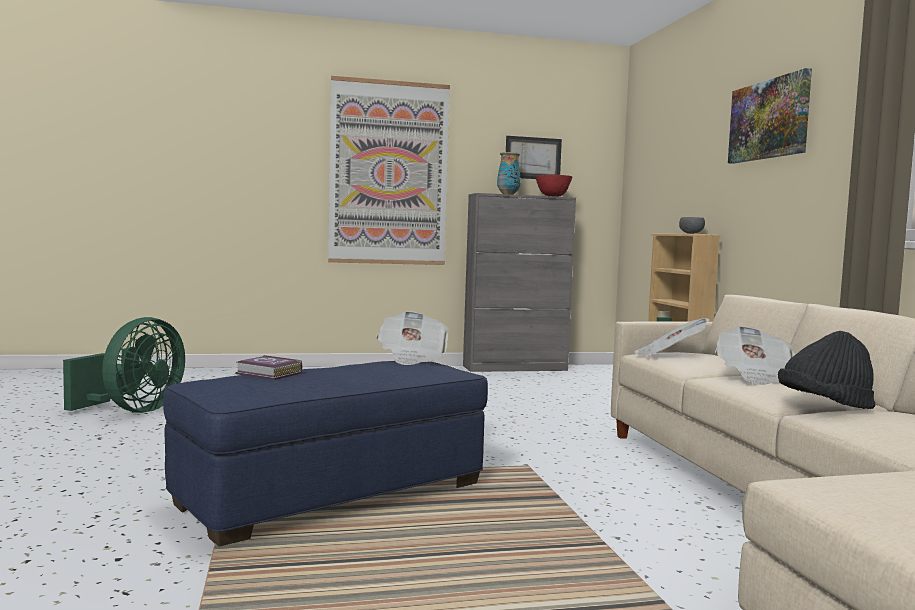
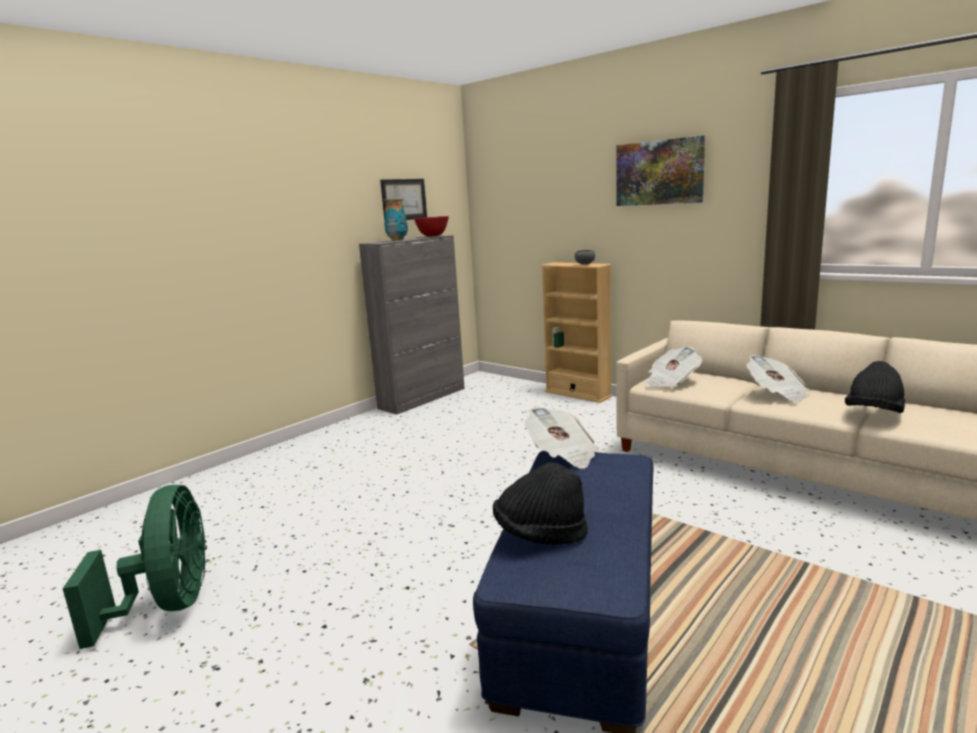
camera: 35 degrees left, 10 degrees up
(269, 374) = (540, 534): book -> black hat
(389, 173) = (281, 232): picture -> none

